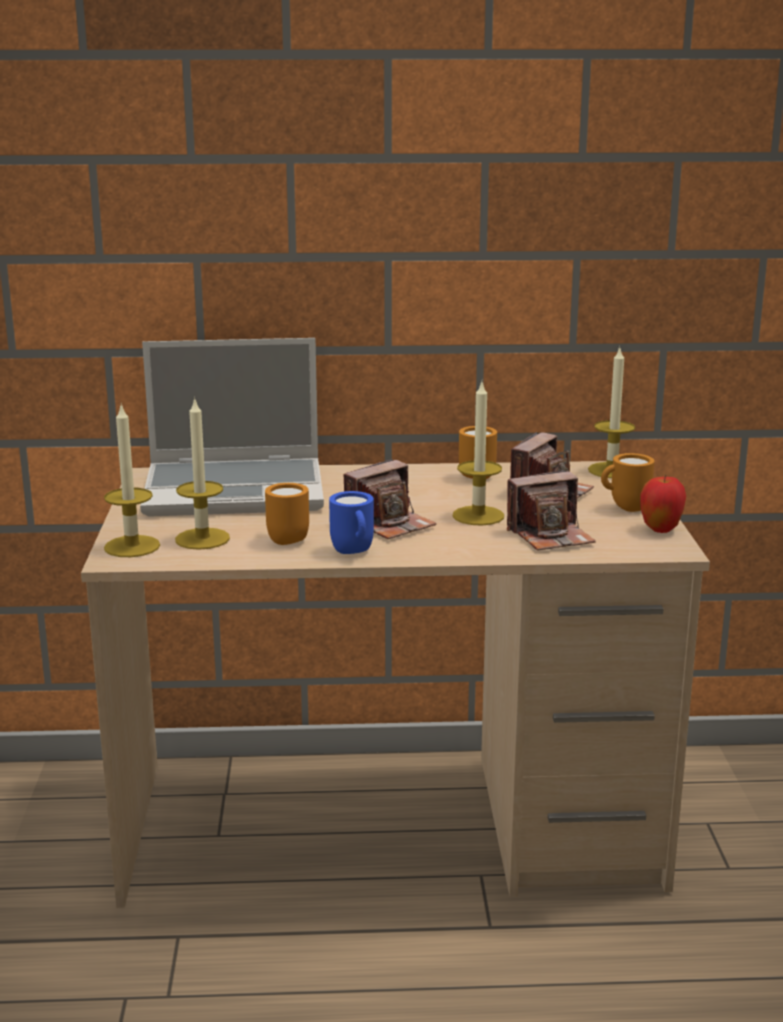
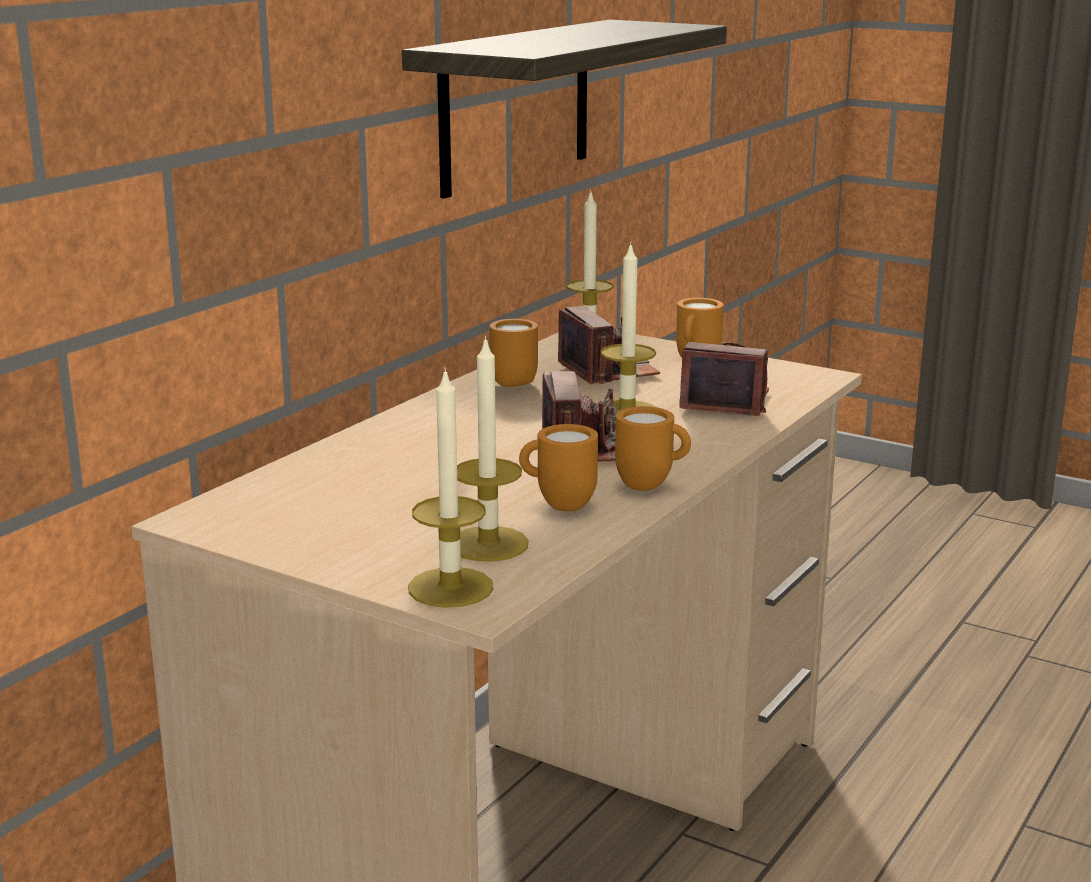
camera: 55 degrees left, 0 degrees up
(237, 490) = (349, 489): laptop -> none
(354, 553) = (652, 485): blue mug -> orange mug
(550, 536) = (725, 403): camera -> camera turned 90 degrees counterclockwise
(576, 265) = (515, 105): none -> shelf
(660, 530) = (768, 366): apple -> none

